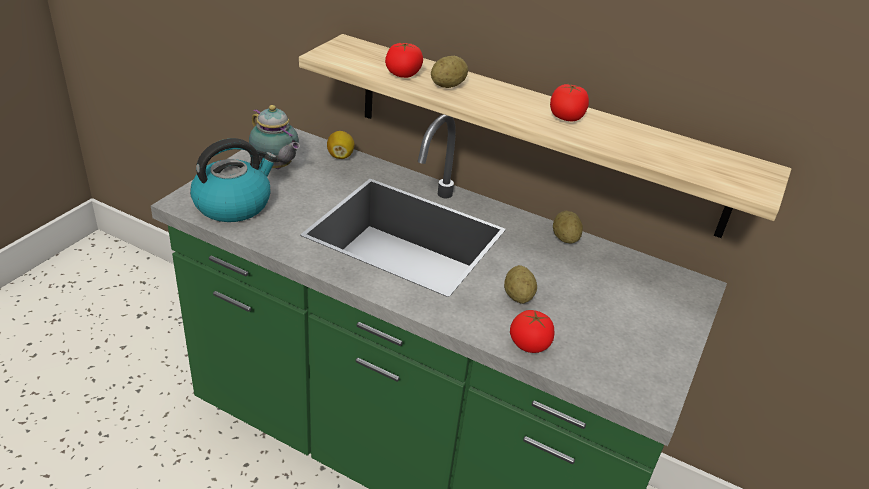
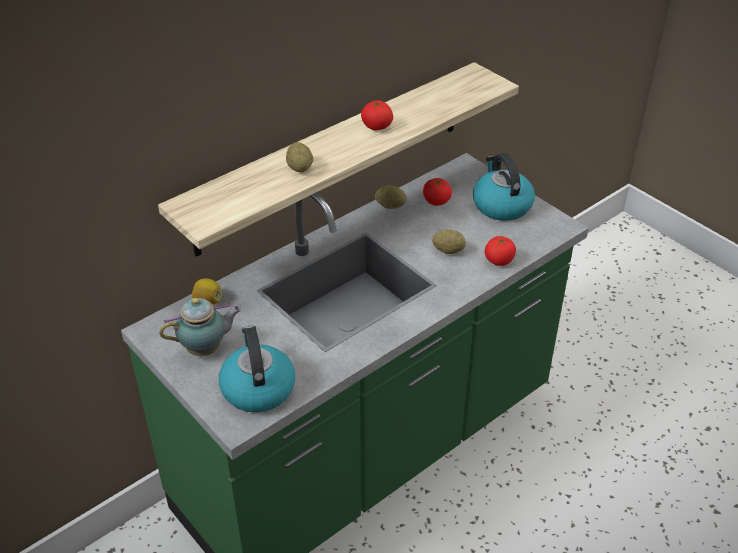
camera: 65 degrees left, 5 degrees up
(403, 74) = (267, 186): tomato -> tomato (436, 201)
(645, 330) = (501, 205): none -> kettle

